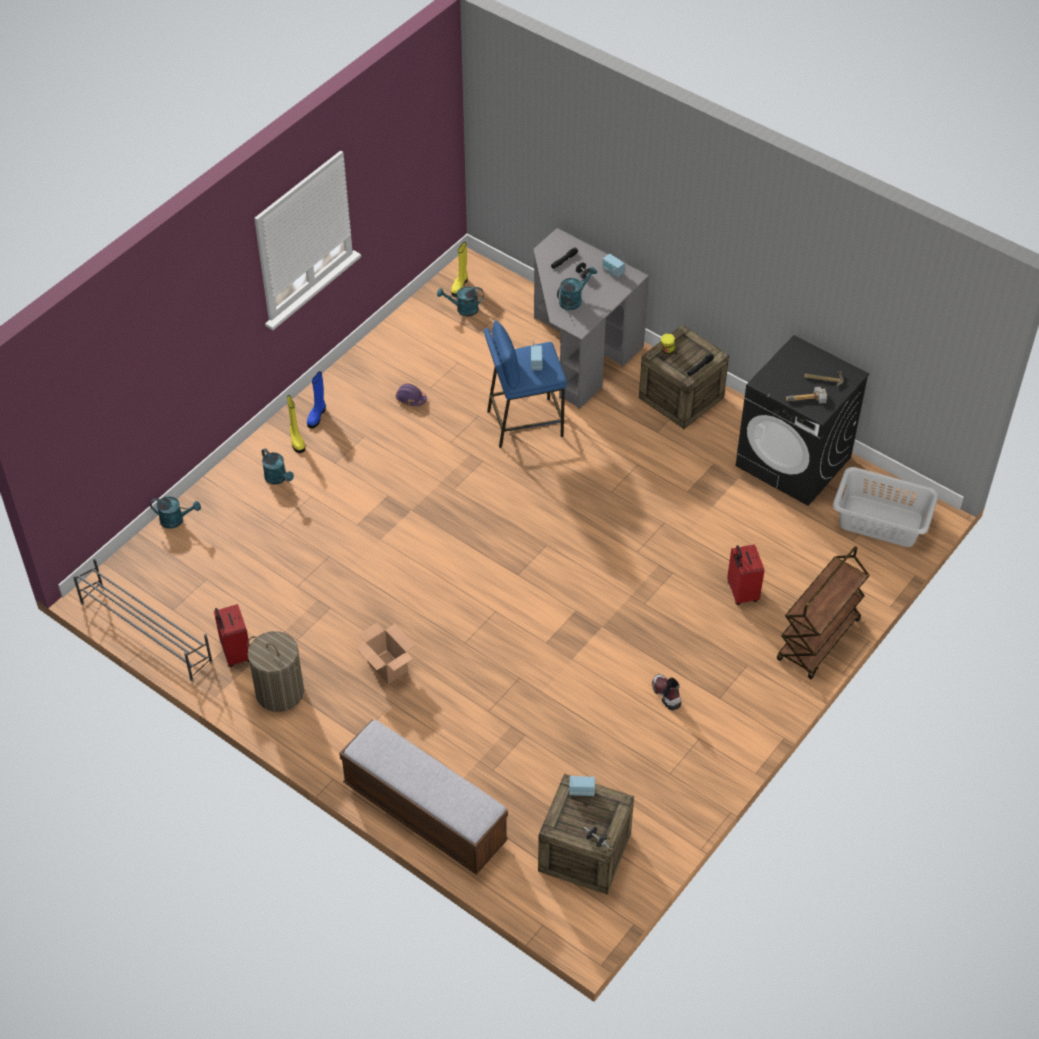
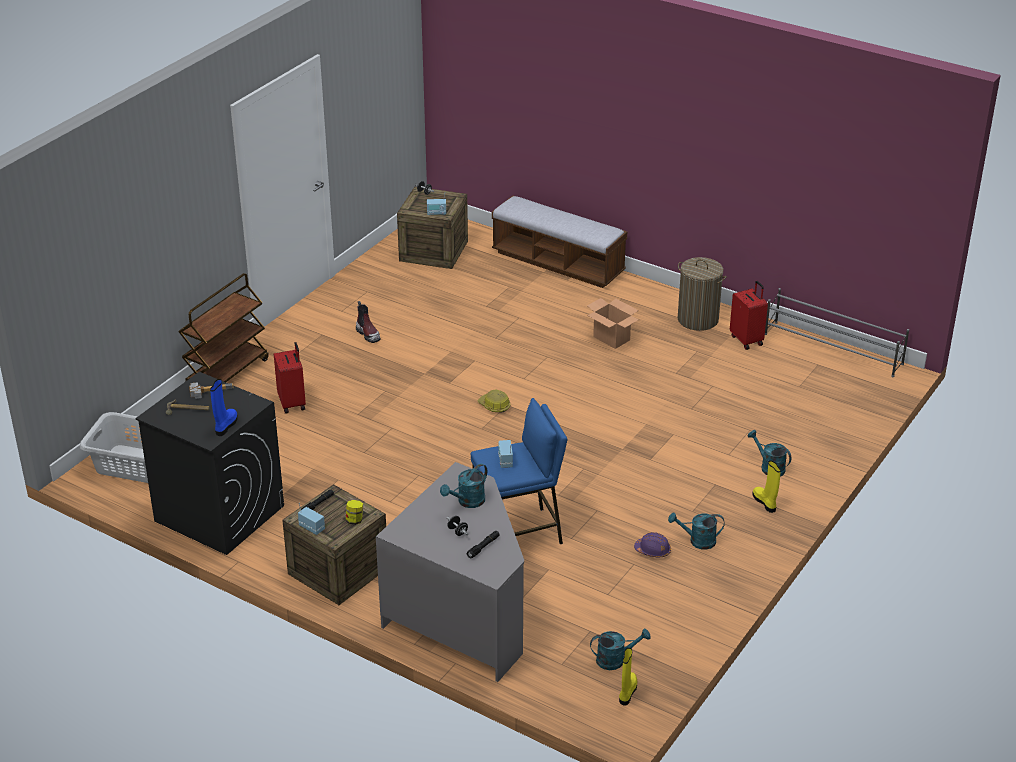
camera: 175 degrees right, 15 degrees down
(176, 520) = (853, 428): turquoise watering can -> turquoise watering can (697, 541)
(317, 416) = (753, 527): blue boot -> blue boot (226, 425)
(531, 574) = (494, 406): none -> hard hat
(613, 271) = (420, 537): radio -> radio (312, 527)

